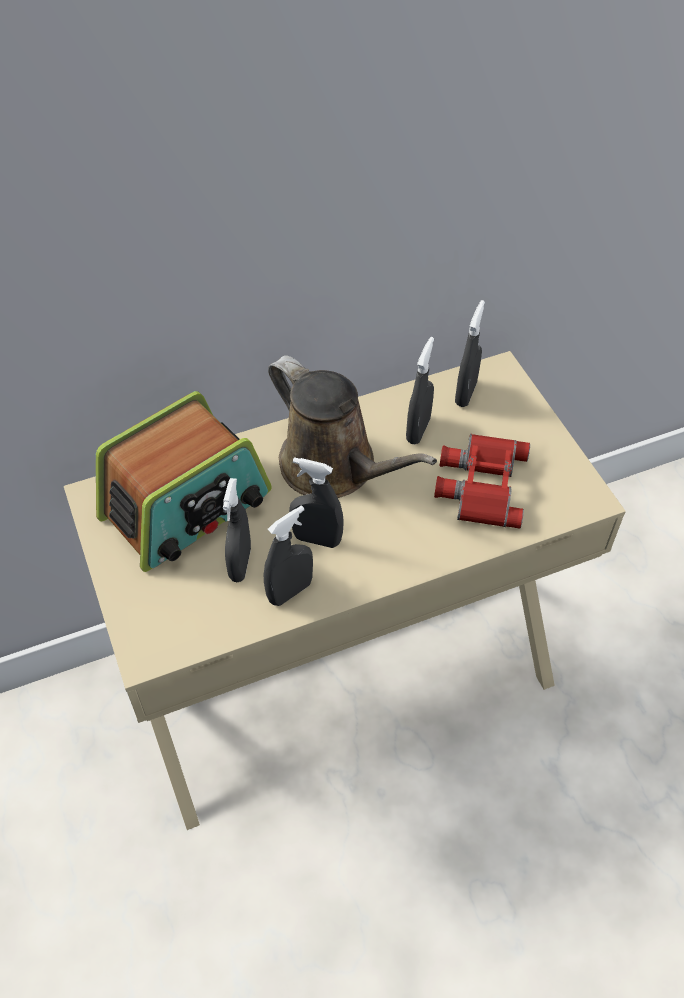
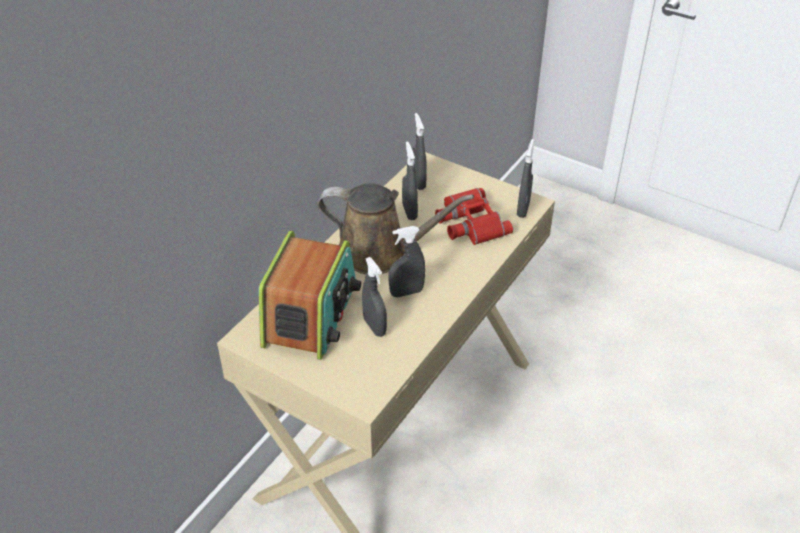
camera: 35 degrees left, 10 degrees down
(290, 591) = (417, 325): grey spray bottle -> grey spray bottle (523, 209)

